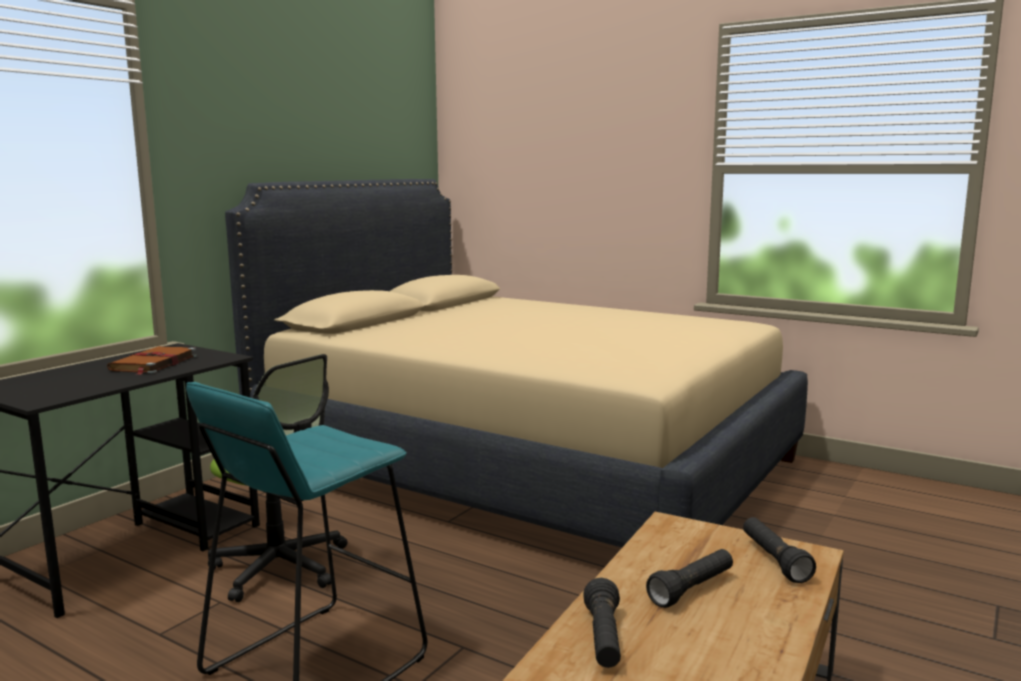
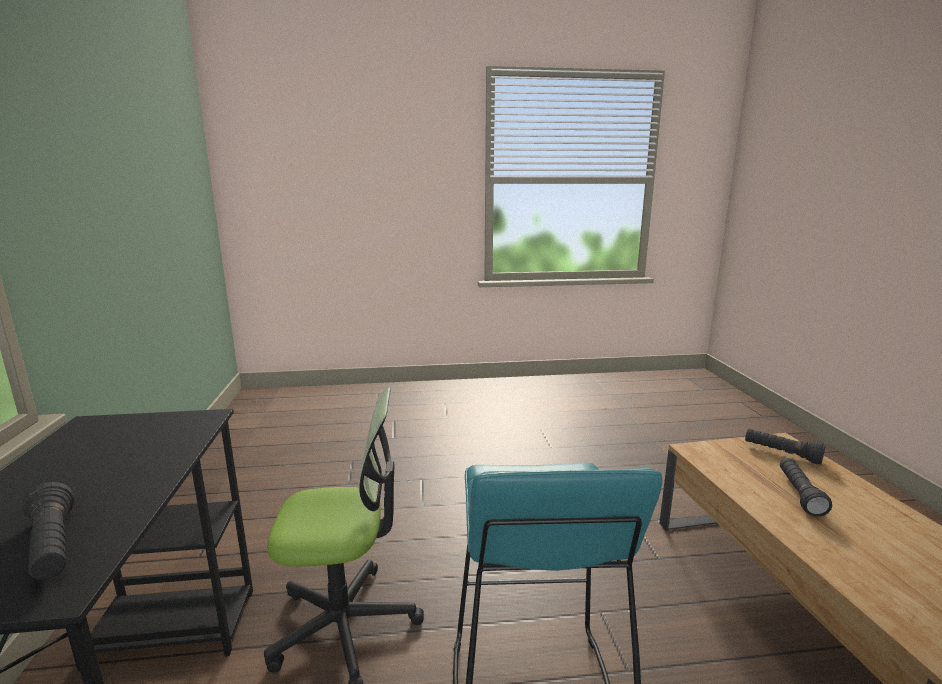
camera: 40 degrees left, 5 degrees up
(153, 363) = (115, 456): brown book -> none
(525, 465) = (407, 434): beige bed -> none
(604, 639) = (850, 559): black flashlight -> black flashlight (53, 547)

